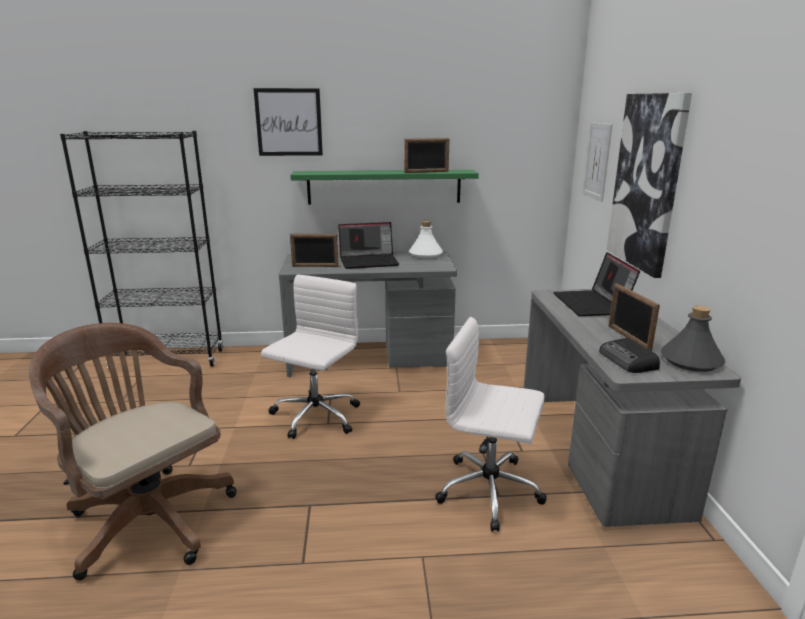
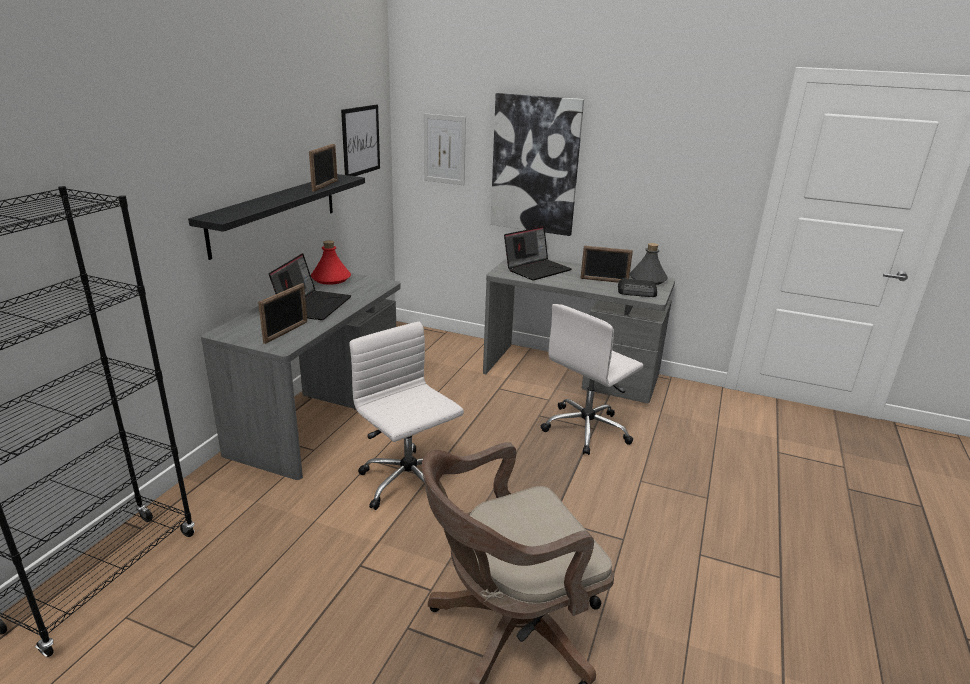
camera: 65 degrees left, 5 degrees up
(289, 122) = (174, 149): picture -> picture (361, 140)
(384, 187) = (275, 213): green shelf -> black shelf
(426, 254) = (331, 279): white bottle -> red bottle
(592, 304) = (537, 269): laptop -> laptop turned 60 degrees counterclockwise

